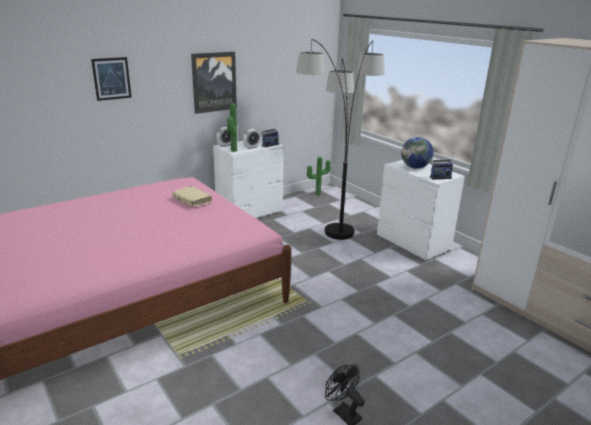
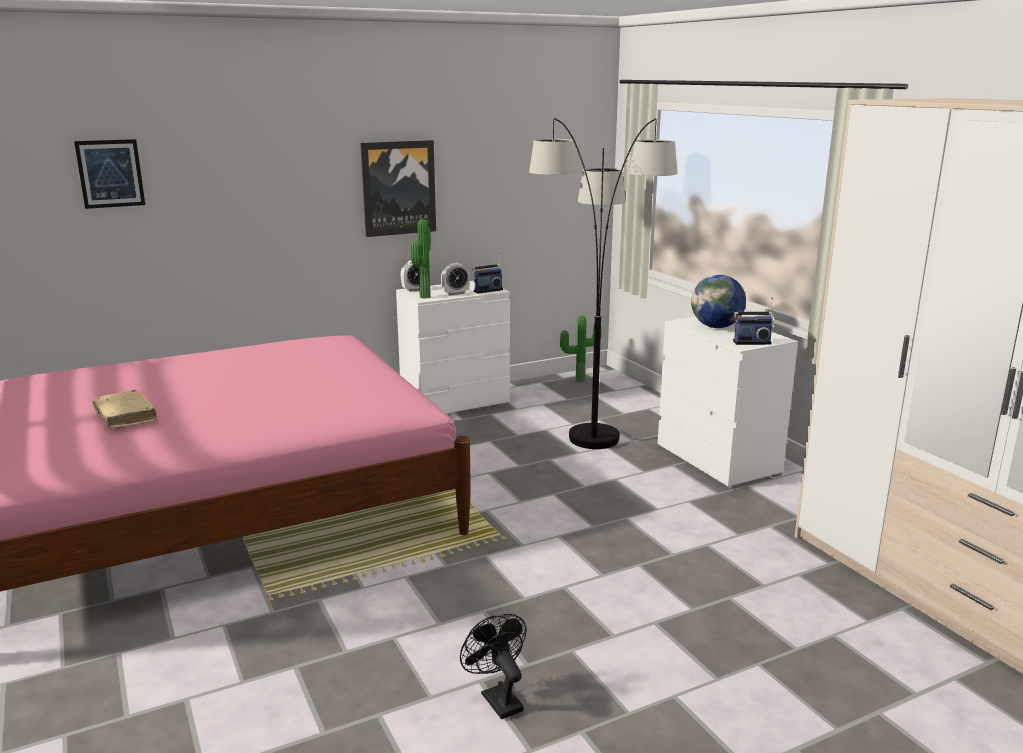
camera: 10 degrees right, 5 degrees down
(111, 78) = (233, 179): picture -> picture (110, 173)
(192, 200) = (331, 364): beige book -> beige book (125, 416)

